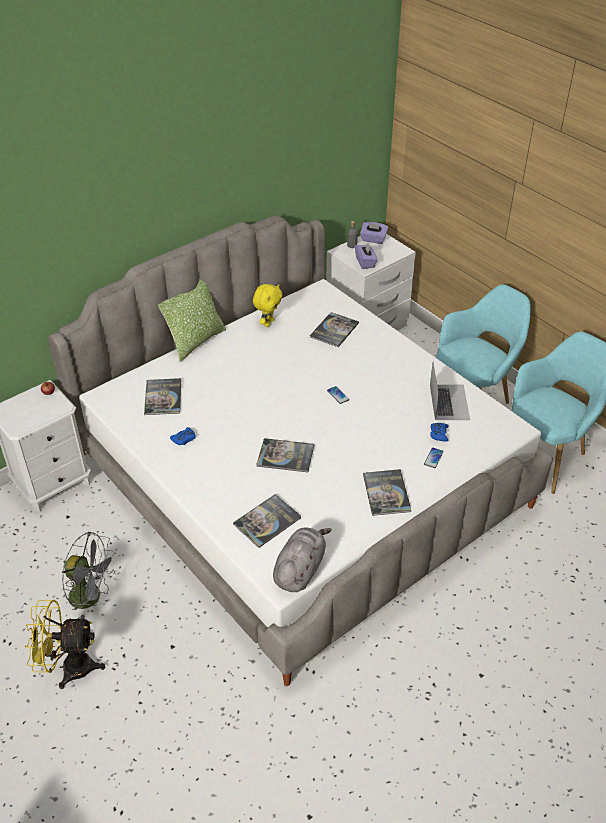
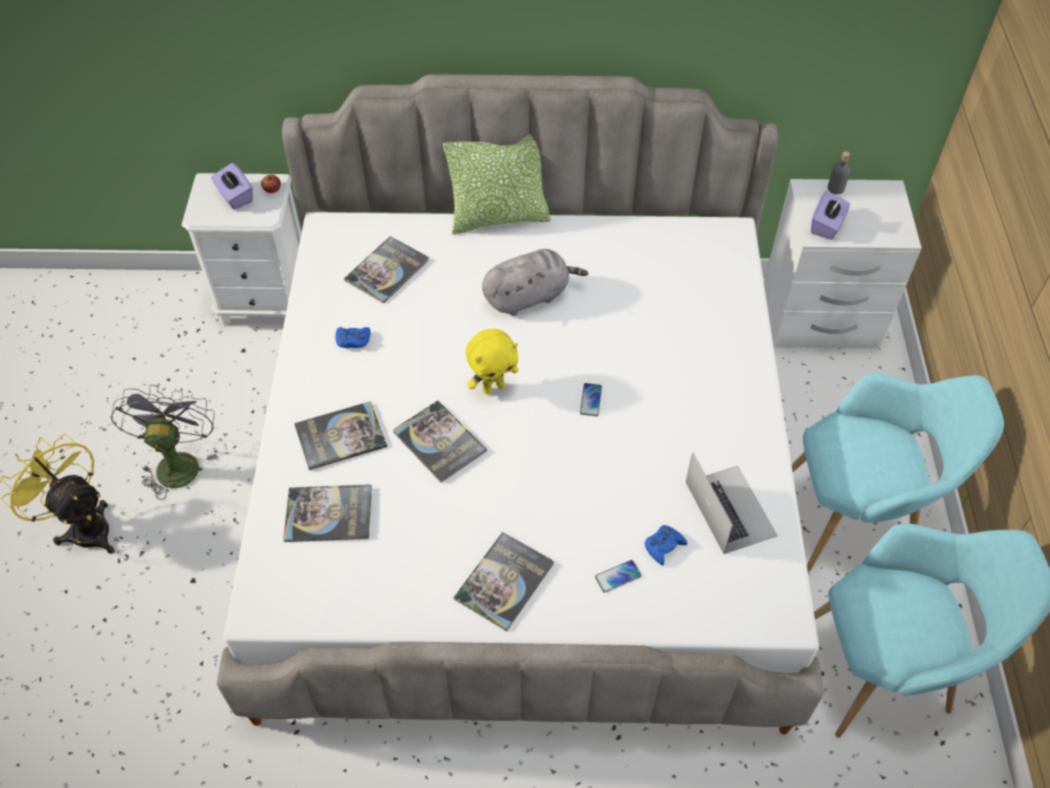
camera: 40 degrees right, 10 degrees up
(92, 597) = (177, 462): grey fan -> grey fan turned 150 degrees counterclockwise
(268, 323) = (612, 242): yellow plush toy -> yellow plush toy (493, 387)
(300, 569) = (297, 606): grey plush toy -> grey plush toy (529, 296)
(334, 330) = (685, 302): book -> book (340, 436)
(373, 239) = (876, 196): purple tissue box -> purple tissue box (235, 197)
(449, 402) = (730, 508): laptop -> laptop turned 60 degrees counterclockwise

